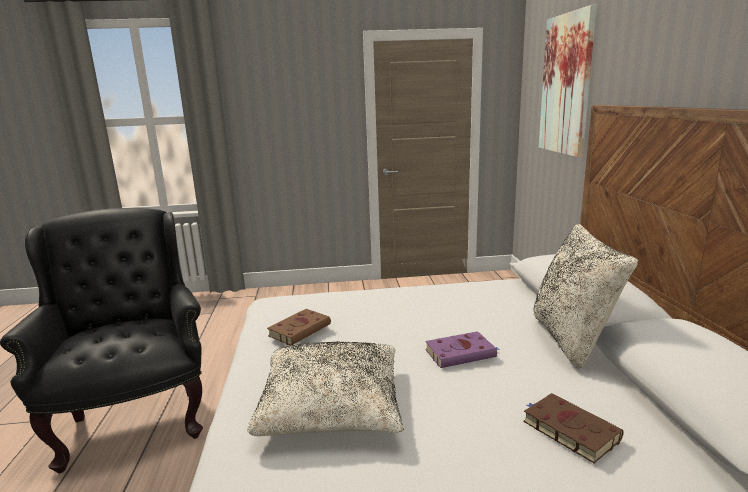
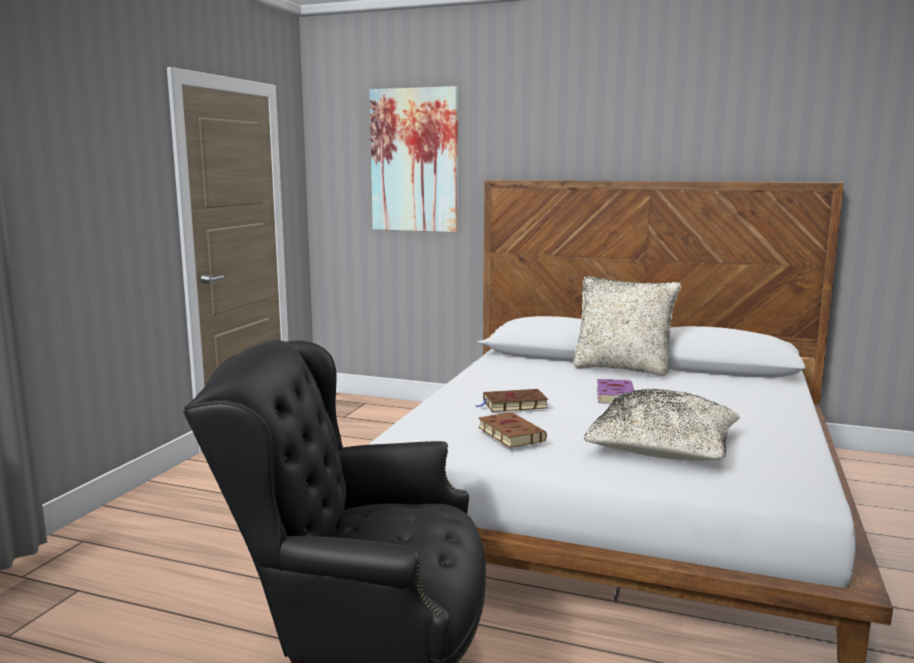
camera: 65 degrees left, 5 degrees down
(568, 429) = (733, 395): brown book -> brown book (513, 405)

